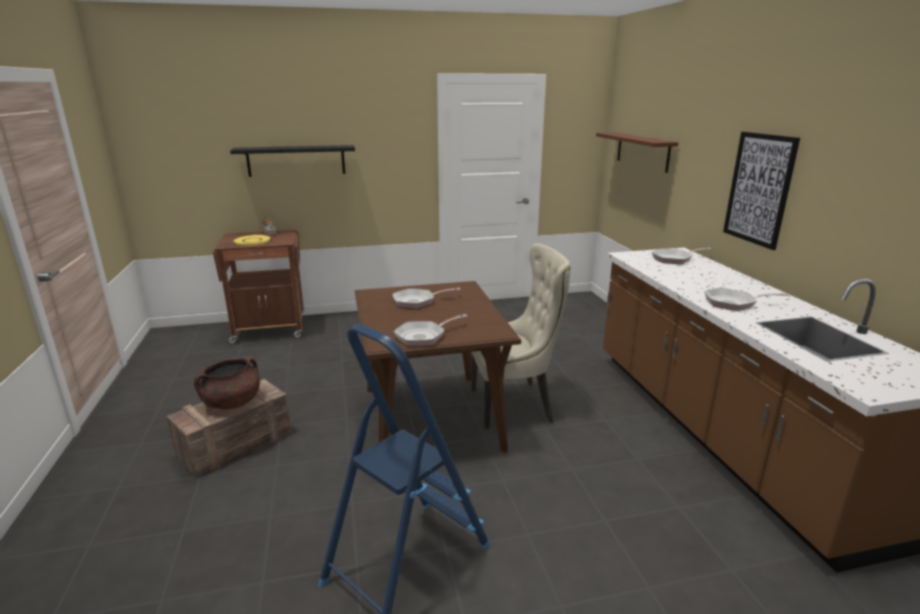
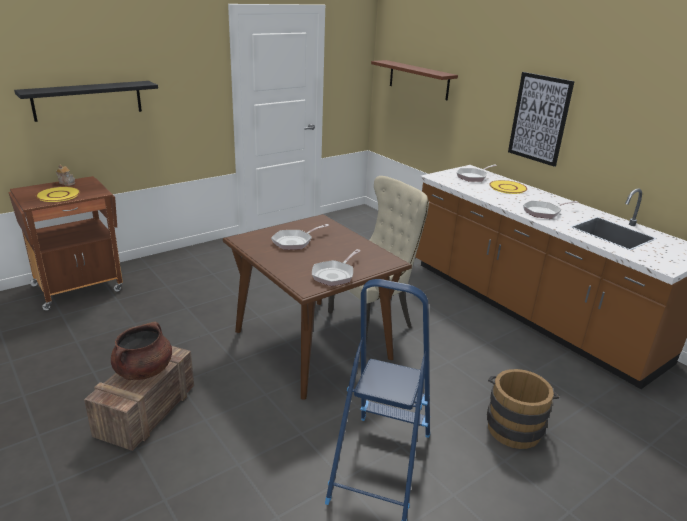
camera: 25 degrees left, 5 degrees up
(604, 566) = (514, 425): none -> brown bucket
(709, 273) = (507, 188): none -> yellow plate

